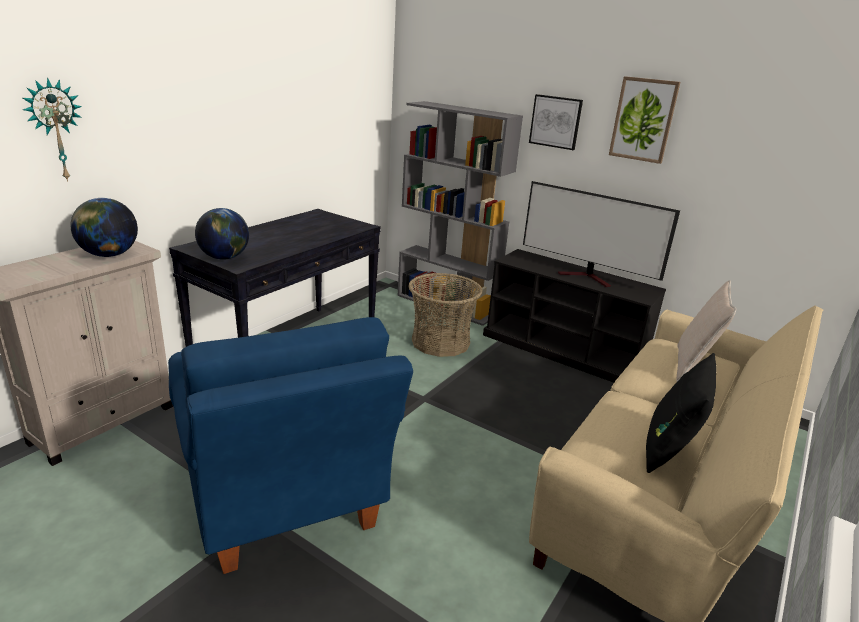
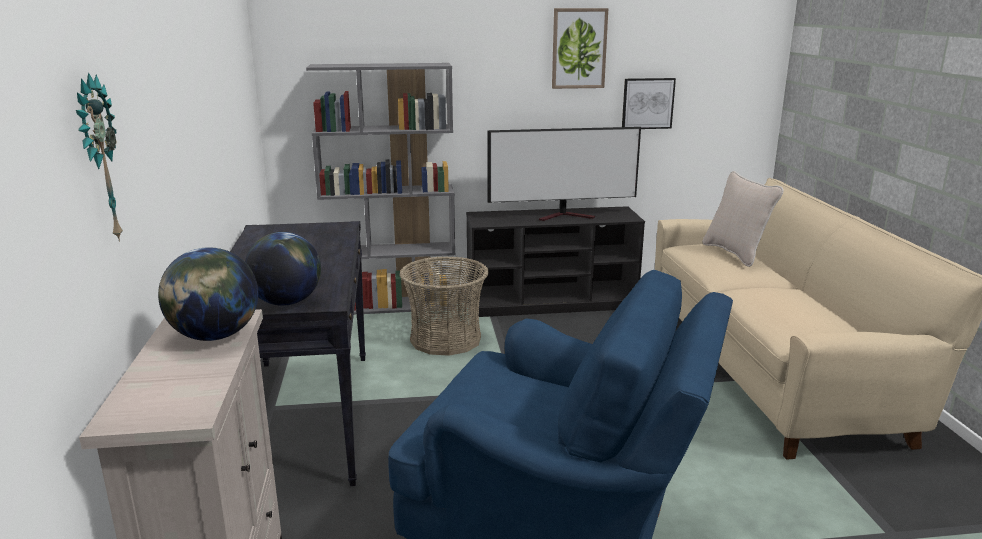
camera: 40 degrees left, 5 degrees down
(555, 122) = (487, 64): picture -> picture (647, 103)
(669, 450) = (824, 309): black pillow -> none

